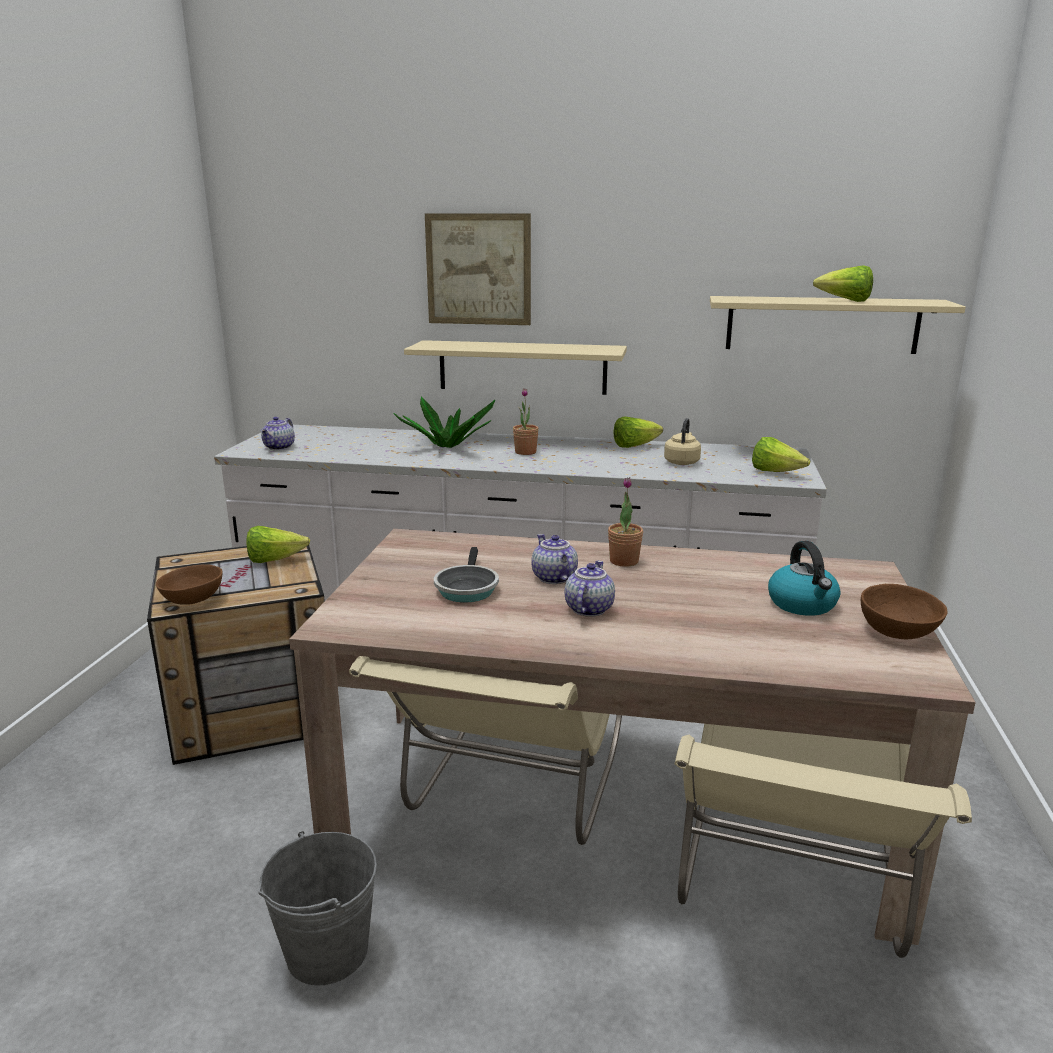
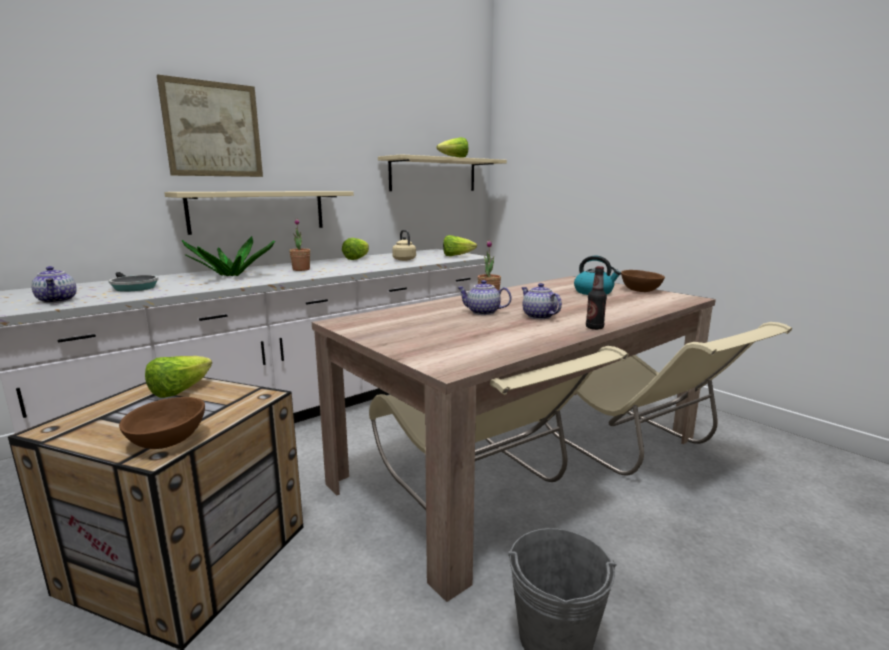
camera: 50 degrees left, 5 degrees down
(466, 588) = (458, 328): frying pan -> frying pan (133, 287)
(589, 652) = (594, 328): none -> bottle

